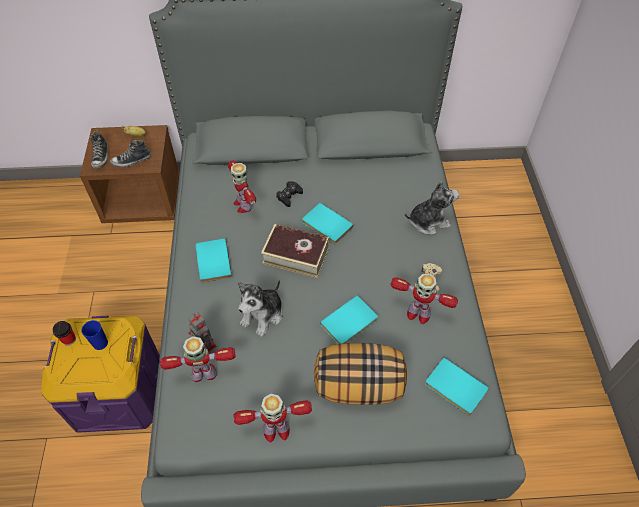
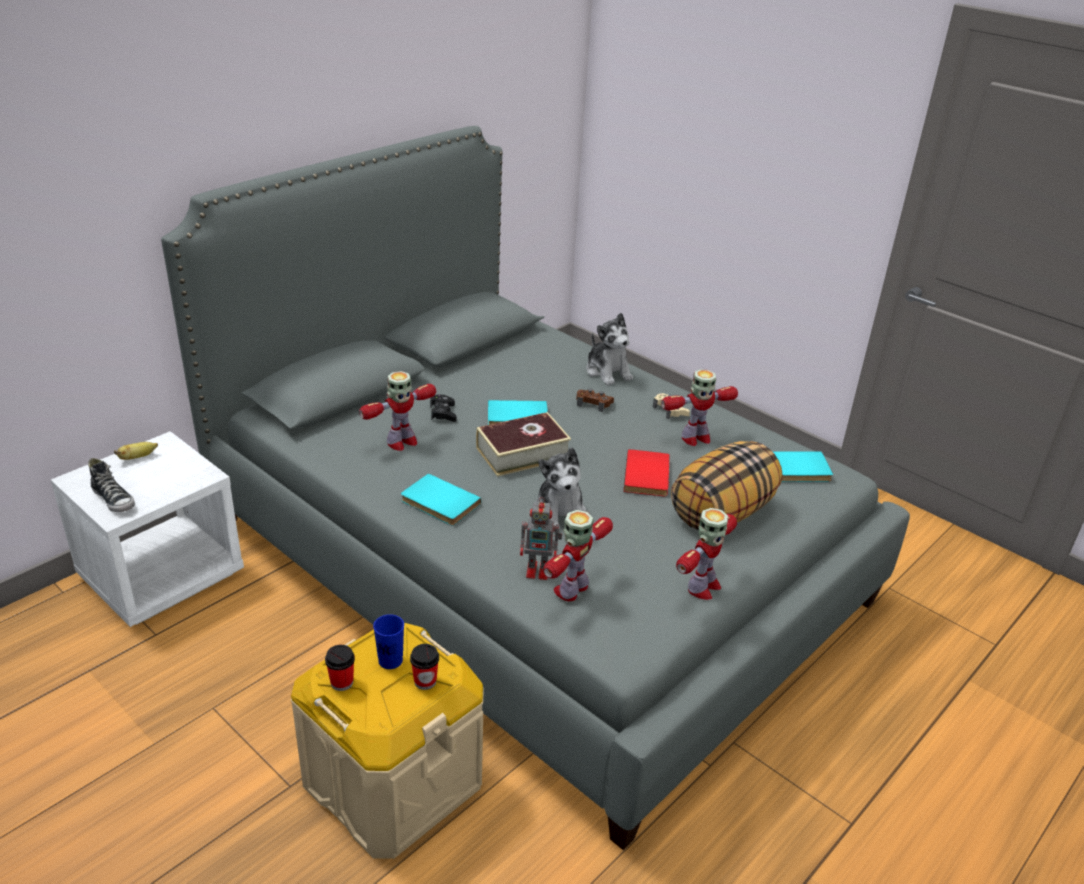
camera: 45 degrees left, 20 degrees down
(100, 368) = (425, 681): none -> cup
(118, 391) = (392, 781): purple storage box -> beige storage box
(131, 161) = (169, 483): shoe -> none
(143, 200) = (162, 575): brown nightstand -> white nightstand
(243, 204) = (401, 442): toy robot -> toy robot turned 60 degrees counterclockwise
(350, 323) = (649, 475): turquoise book -> red book
(386, 243) = (594, 403): none -> brown game controller
(428, 221) = (608, 372): plush toy -> plush toy turned 120 degrees clockwise

